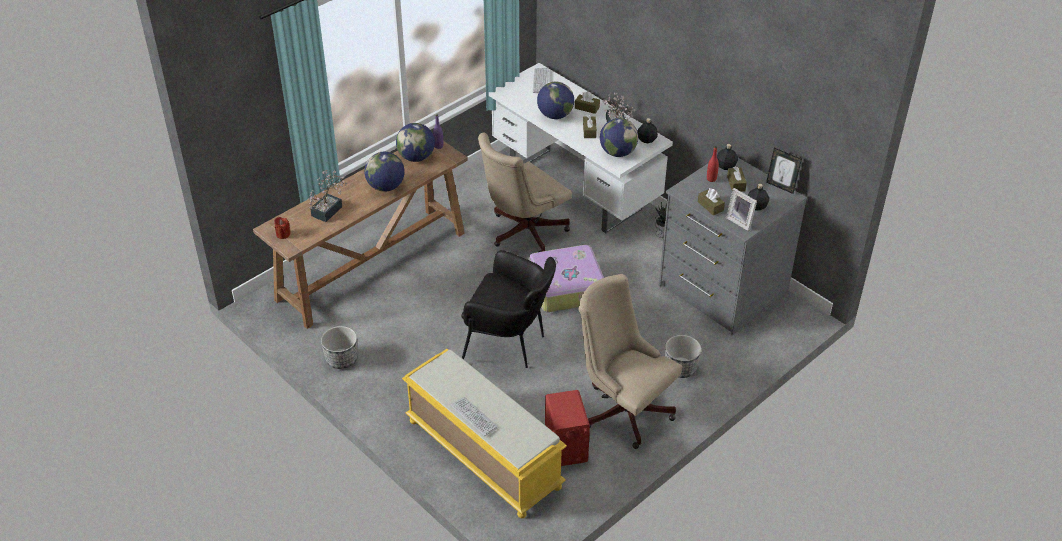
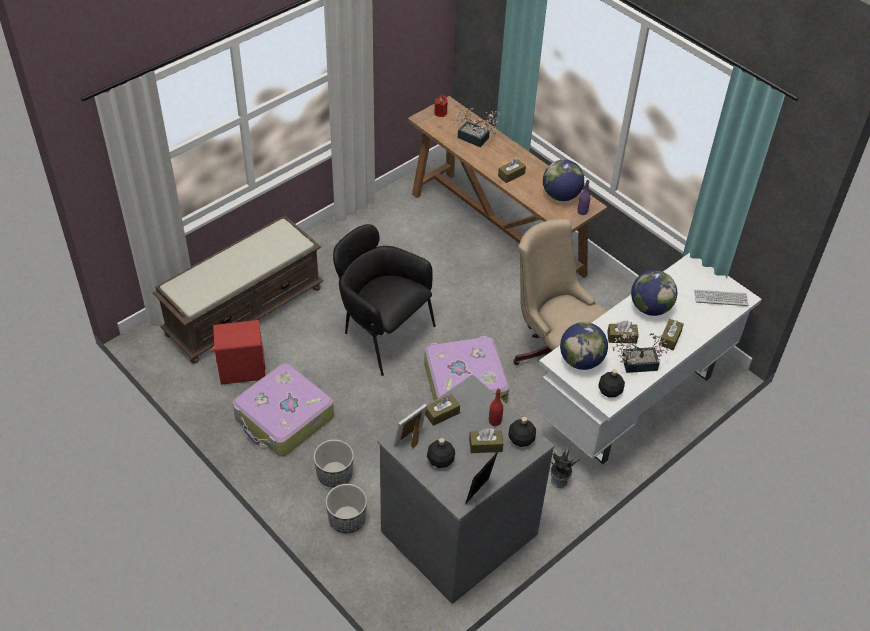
camera: 90 degrees right, 5 degrees up
(342, 359) = (372, 217): planter -> planter (347, 519)
(386, 187) = (511, 175): globe -> brown tissue box
(474, 417) = (225, 258): keyboard -> none
(482, 454) = (244, 310): yellow bench -> brown bench
(509, 344) = (381, 333): black armchair -> black armchair turned 105 degrees clockwise
(623, 408) = (284, 418): beige office chair -> suitcase

